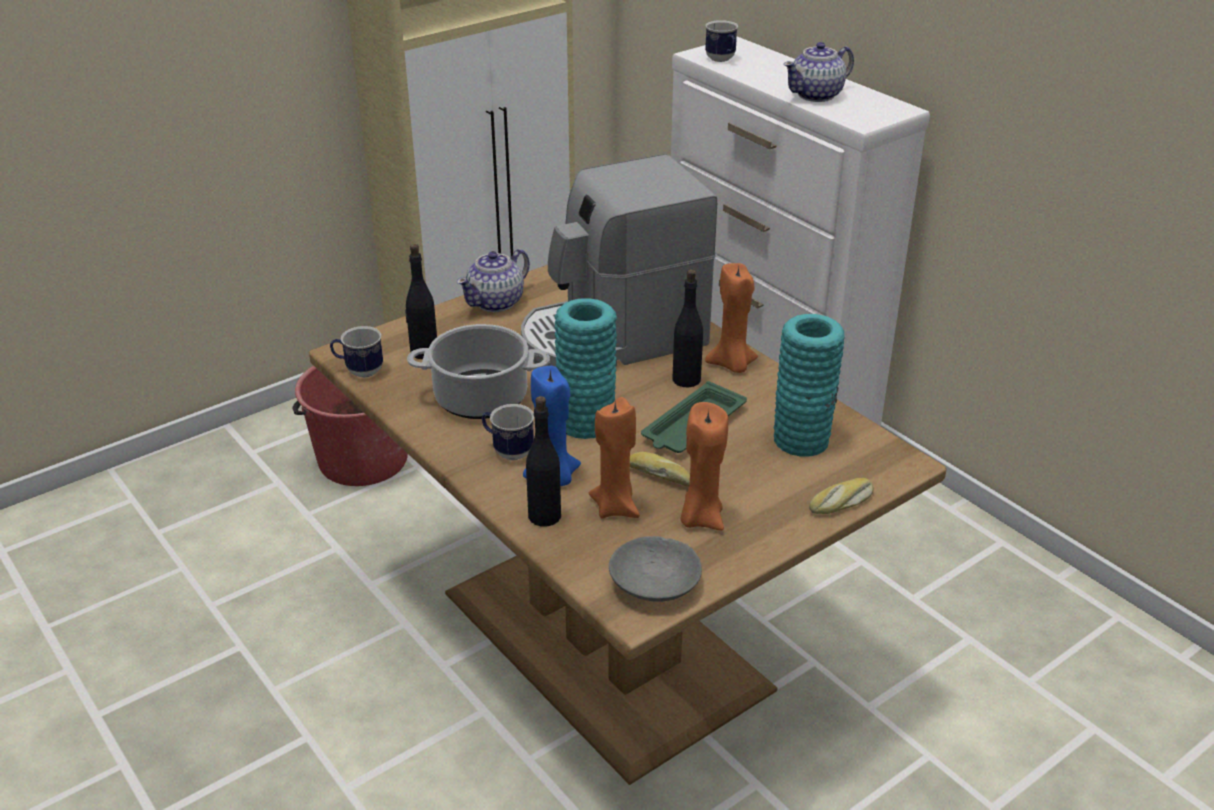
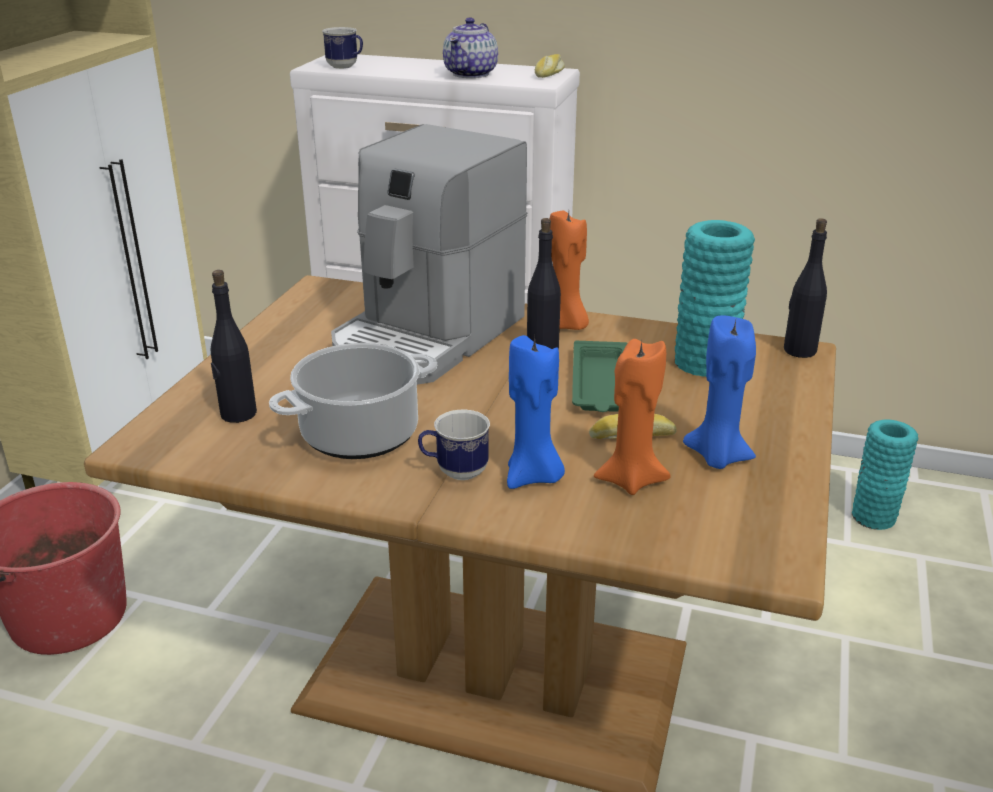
camera: 35 degrees left, 5 degrees down
(359, 371) = (179, 458): mug -> none
(496, 302) = (264, 345): teapot -> none
(544, 516) = (574, 517): black bottle -> black bottle (799, 350)
(586, 423) = (500, 417): turquoise vase -> turquoise vase (873, 516)
(656, 583) = (761, 531): grey bowl -> none
(700, 518) = (717, 457): orange candle -> blue candle
(842, 504) = (807, 399): bread -> bread (550, 73)

